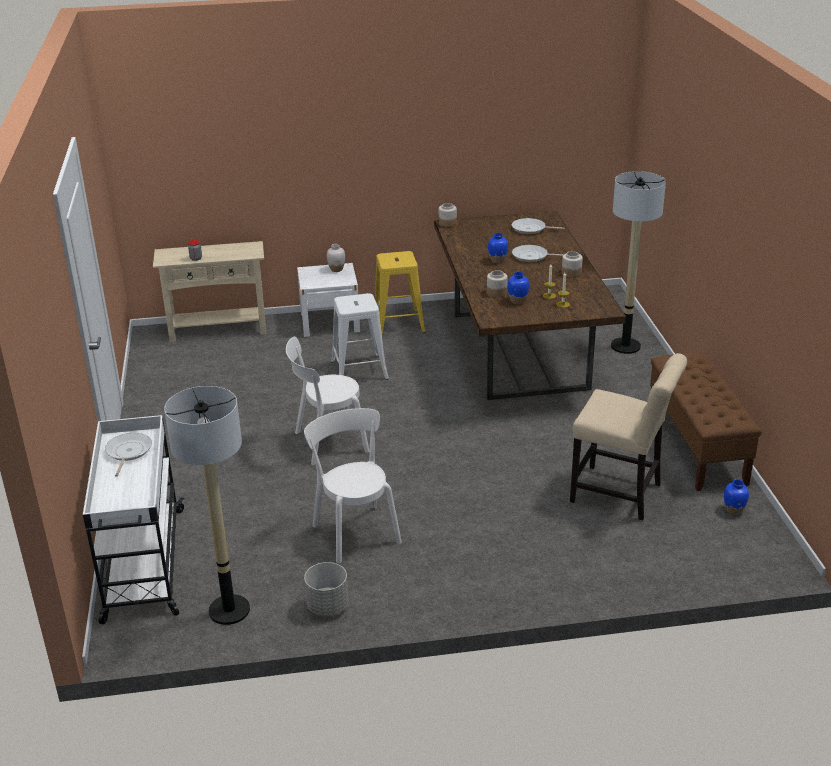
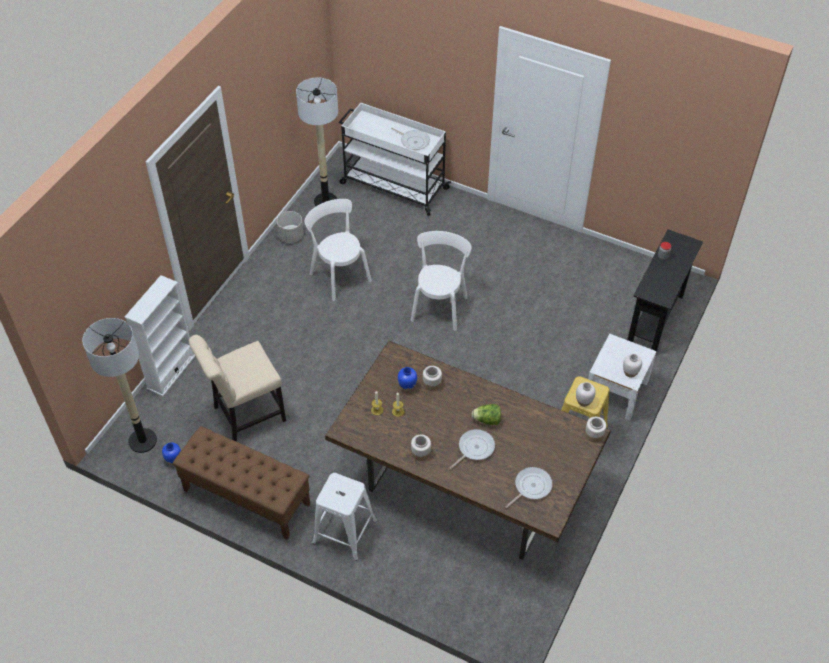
camera: 125 degrees right, 20 degrees up
(218, 330) = (655, 319): beige console table -> black console table
(355, 531) = (339, 275): white chair -> white chair turned 135 degrees counterclockwise
(359, 370) = (521, 370): white stool -> white stool (344, 531)
(406, 258) = (583, 402): none -> white vase
(497, 260) = (487, 420): blue vase -> lettuce
(625, 346) = (408, 566): floor lamp -> floor lamp (142, 440)
(648, 579) = (171, 372): none -> white bookcase

